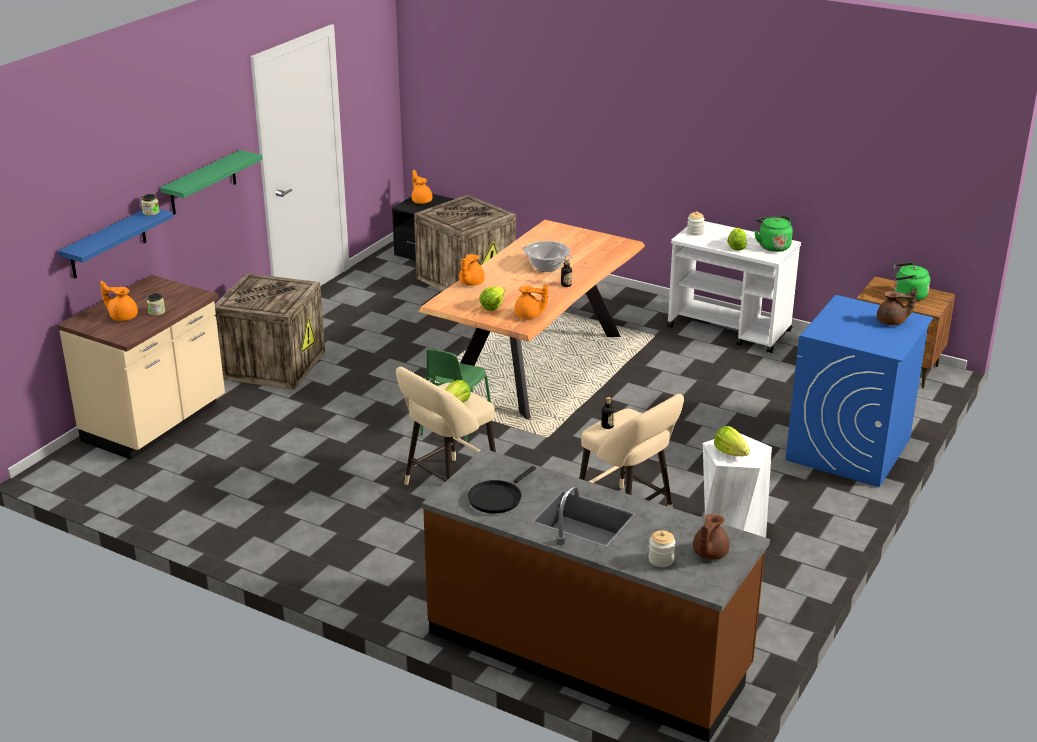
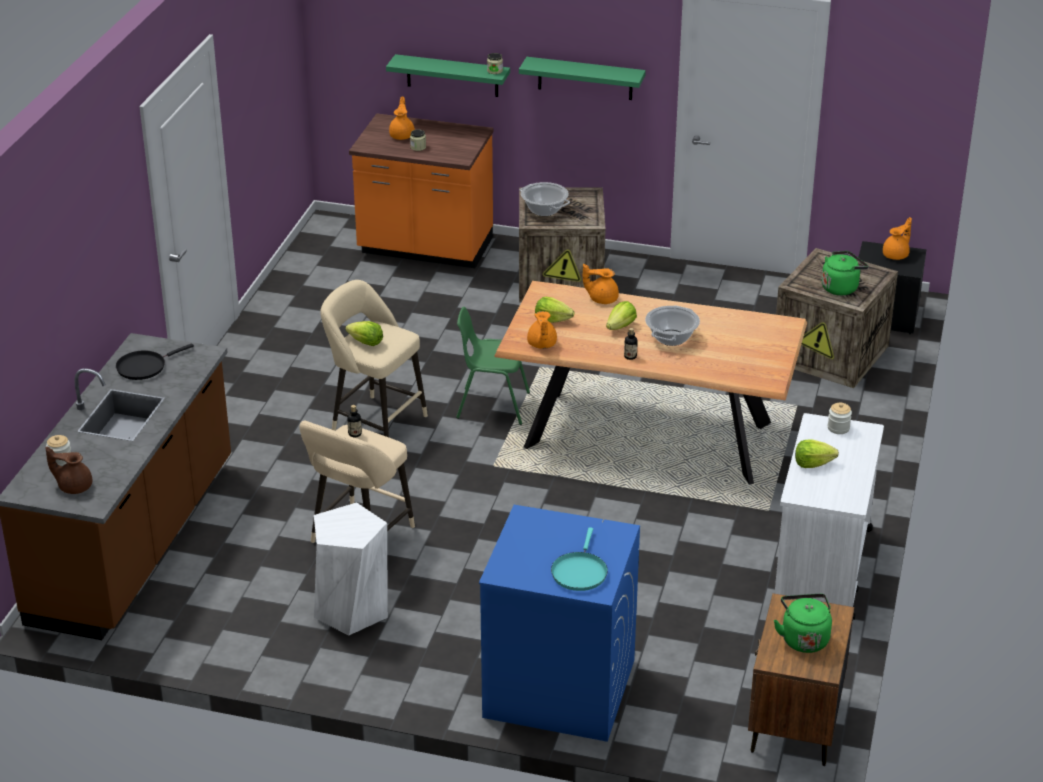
camera: 75 degrees right, 5 degrees up
(108, 243) = (452, 76): blue shelf -> green shelf
(156, 423) = (425, 248): beige counter -> orange counter
(264, 301) = (544, 210): none -> cooking pot
(497, 498) = (144, 367): black frying pan -> black frying pan turned 60 degrees counterclockwise
(730, 452) = (341, 522): lettuce -> lettuce (621, 326)
(773, 246) = (834, 492): green kettle -> green kettle (841, 287)
(892, 322) = (579, 572): brown teapot -> turquoise frying pan

